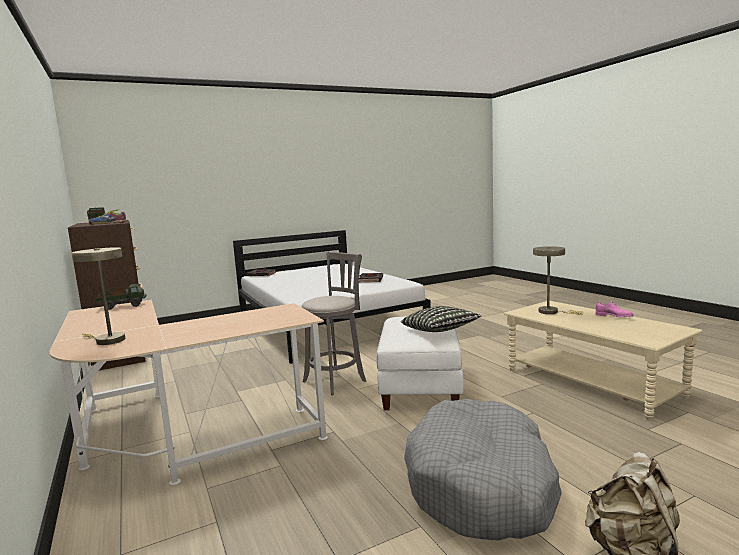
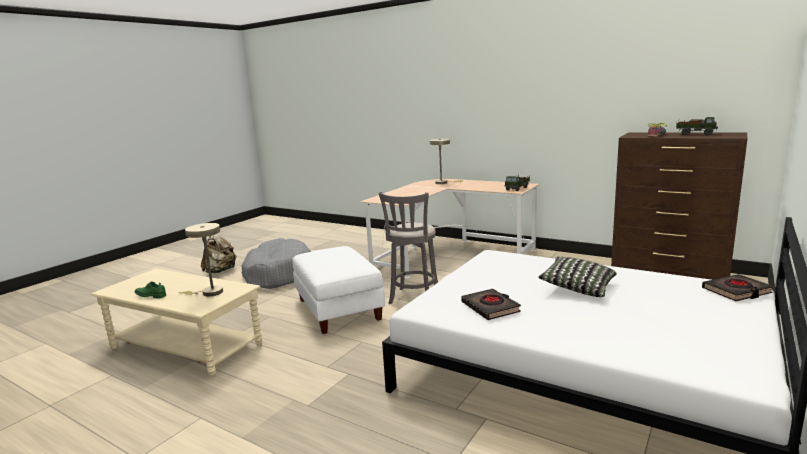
camera: 150 degrees right, 5 degrees up
(439, 331) = (312, 257): pillow -> pillow (577, 288)
(614, 316) = (150, 296): pink shoe -> green shoe

